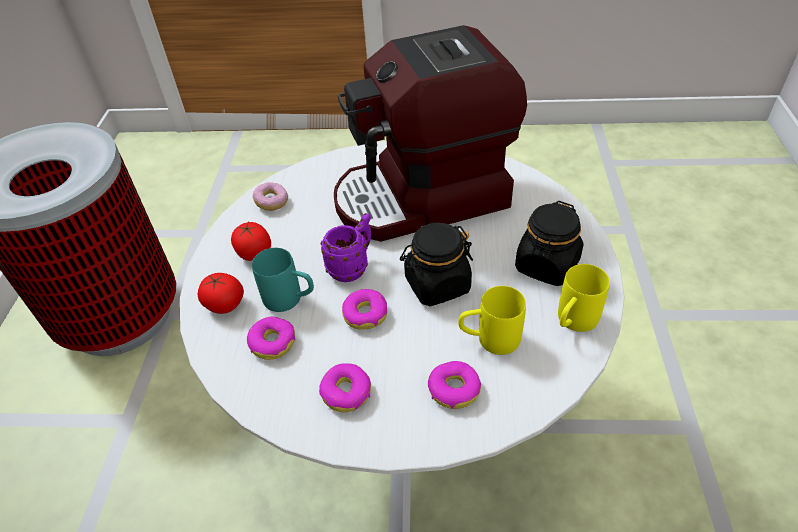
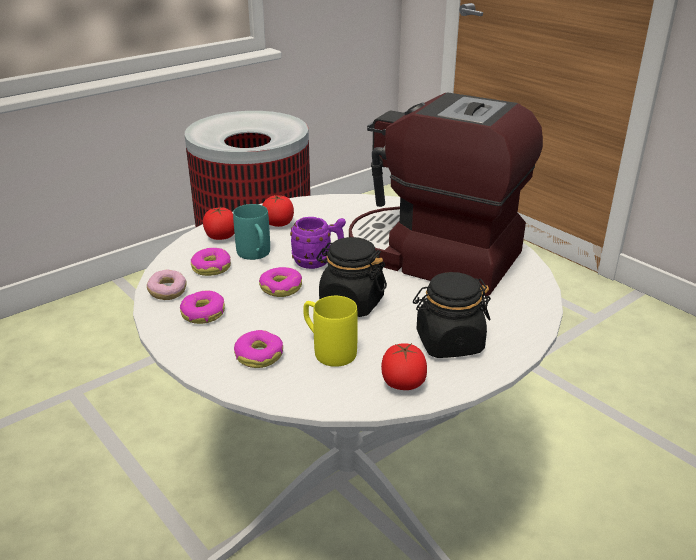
camera: 45 degrees right, 15 degrees down
(272, 202) = (333, 206): donut -> donut (167, 292)
(573, 322) = (403, 383): yellow mug -> tomato

